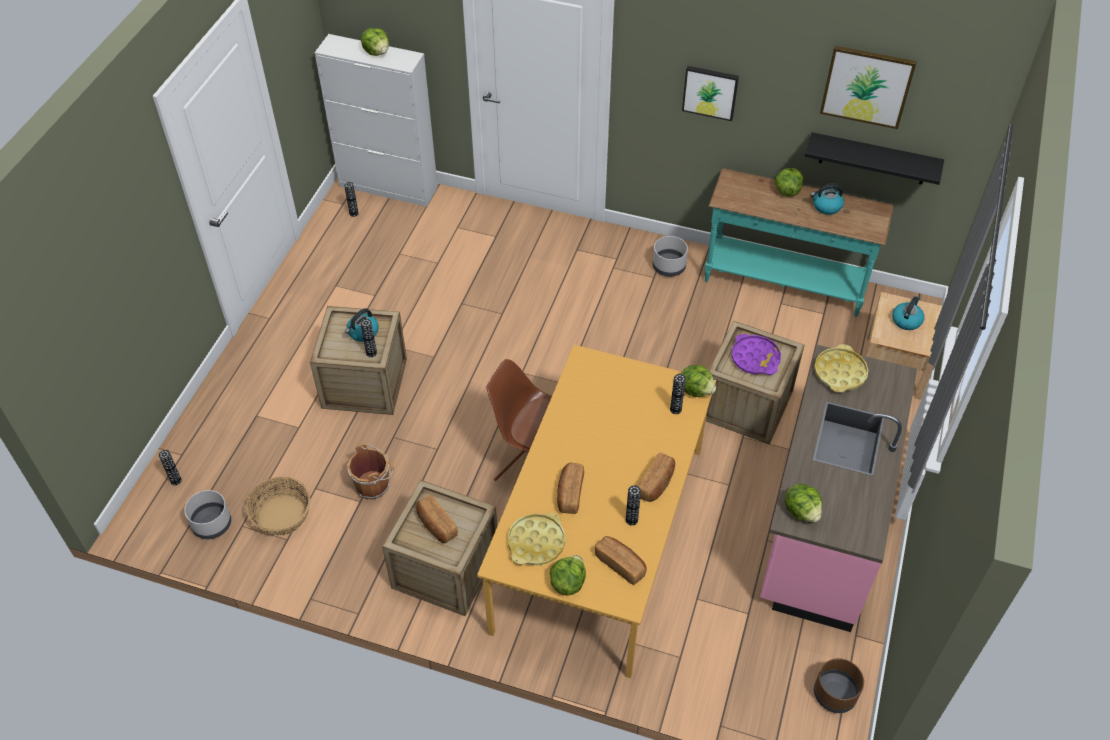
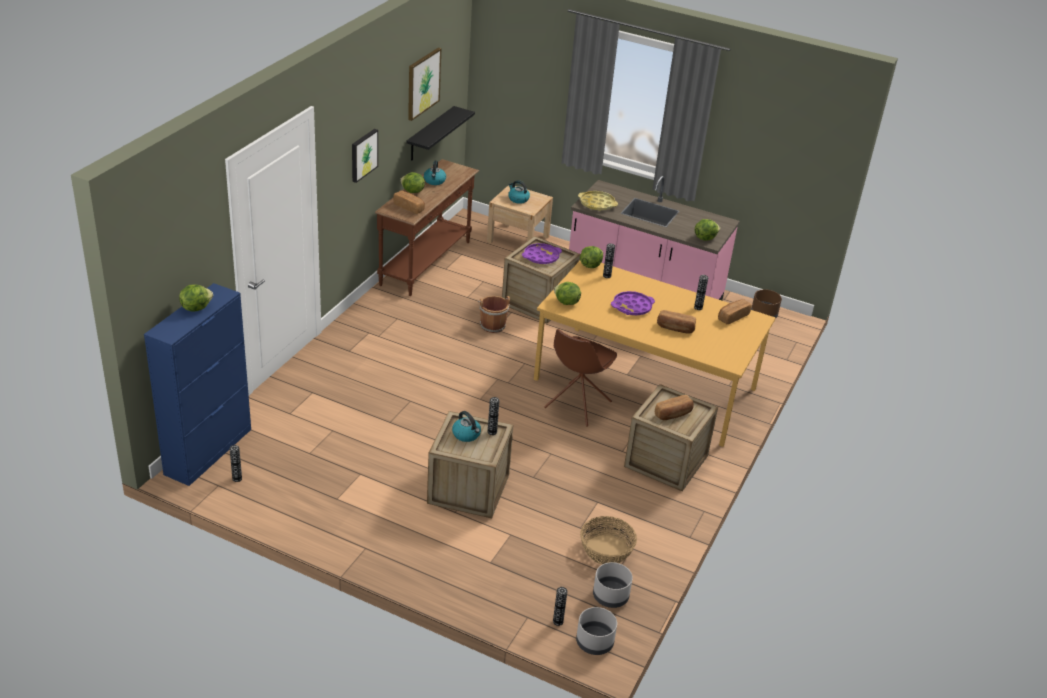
camera: 85 degrees left, 15 degrees down
(374, 484) = (581, 492): brown bucket -> brown bucket (492, 325)
(389, 187) = (209, 451): white cabinet -> blue cabinet
(536, 542) = (715, 347): yellow tray -> none
(567, 582) = (747, 339): lettuce -> lettuce (566, 302)
(607, 442) = (632, 307): none -> purple tray
(656, 484) = (669, 293): bread -> bread (409, 207)
(669, 267) = (388, 309): grey planter -> grey planter (594, 642)
(784, 284) = (426, 263): turquoise console table -> brown console table

